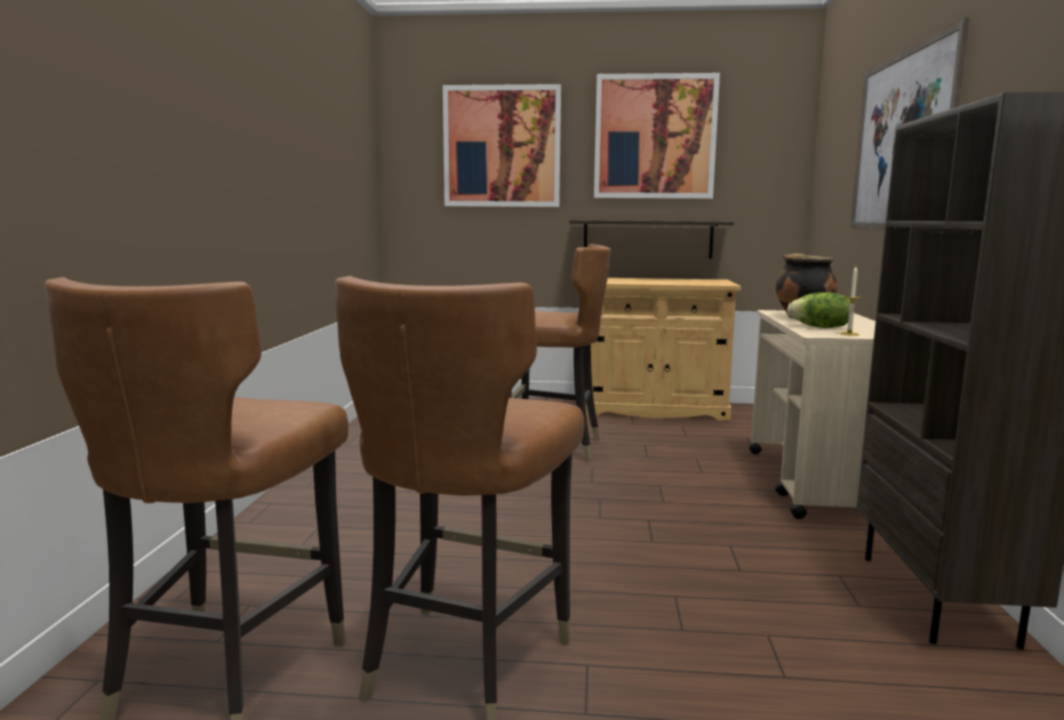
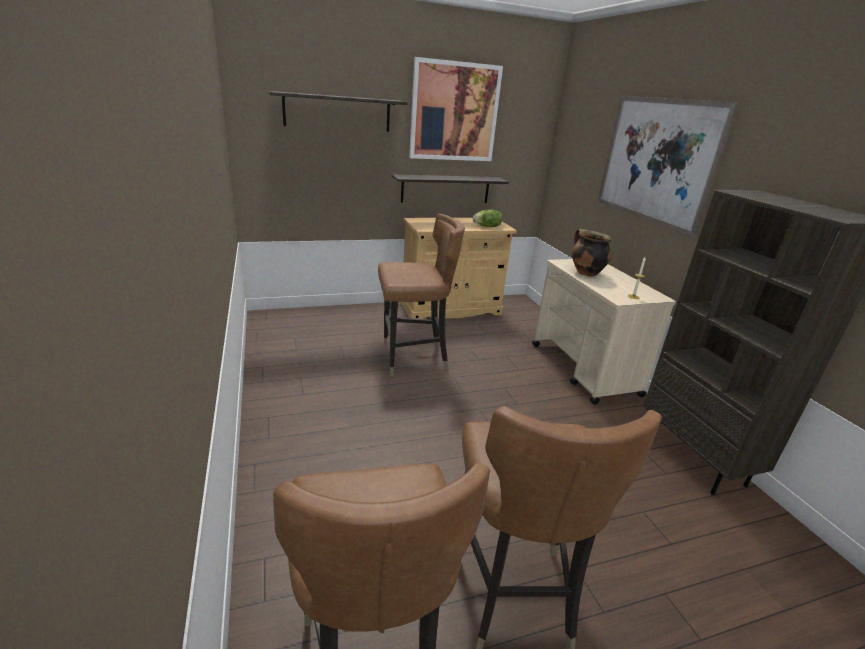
camera: 25 degrees left, 15 degrees up
(502, 147) = (337, 112): picture -> shelf
(820, 327) = (609, 287): lettuce -> lettuce (487, 227)

